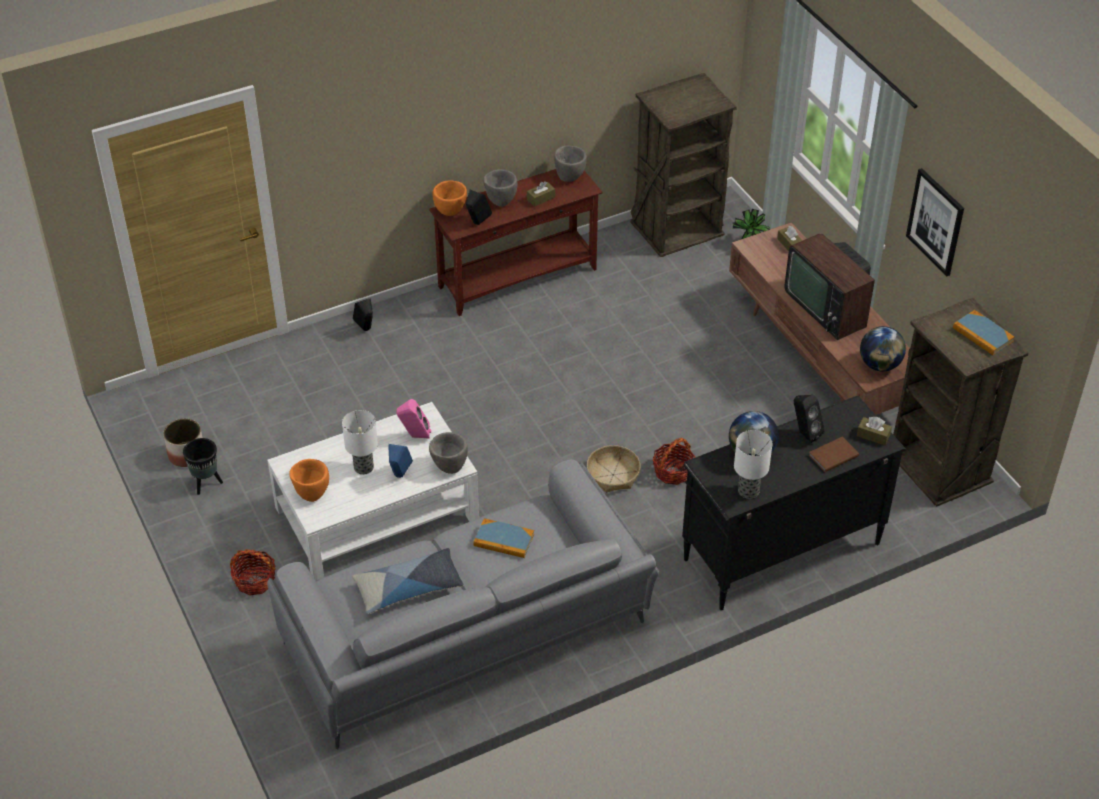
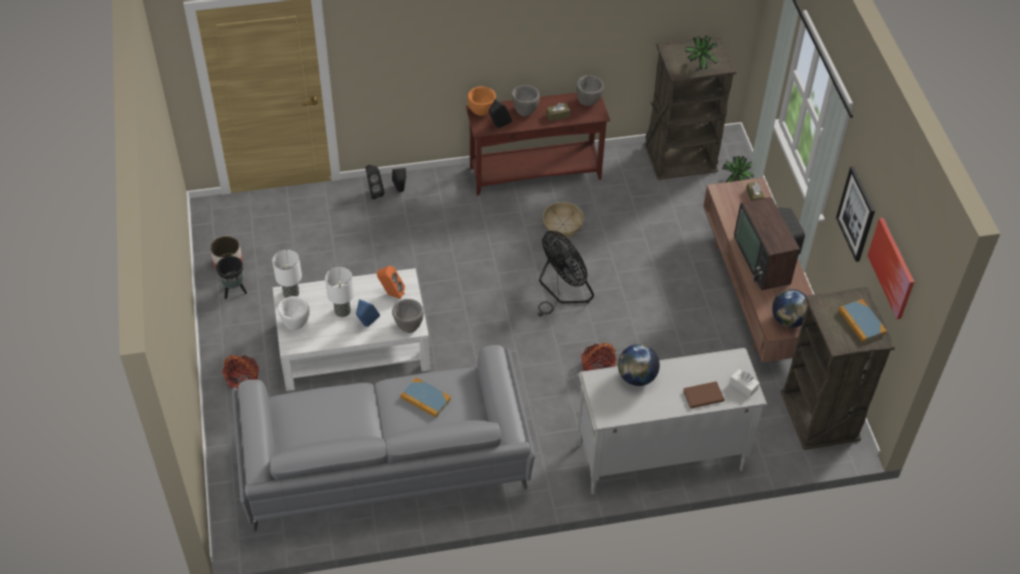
camera: 15 degrees right, 5 degrees up
(311, 493) = (295, 323): orange bowl -> white bowl
(409, 588) = (338, 420): pillow -> none
(414, 436) = (391, 294): pink speaker -> orange speaker
(595, 398) = (558, 289): none -> black fan
(613, 474) = (549, 358): basket -> basket (563, 224)
(692, 109) = (698, 66): none -> potted plant
(749, 491) = (621, 410): table lamp -> table lamp (291, 294)
(780, 551) = (658, 456): black dresser -> white dresser
(804, 433) = (687, 371): black speaker -> black speaker (374, 192)
(873, 435) = (743, 386): brown tissue box -> white tissue box
(1002, 265) = (892, 268): none -> picture

